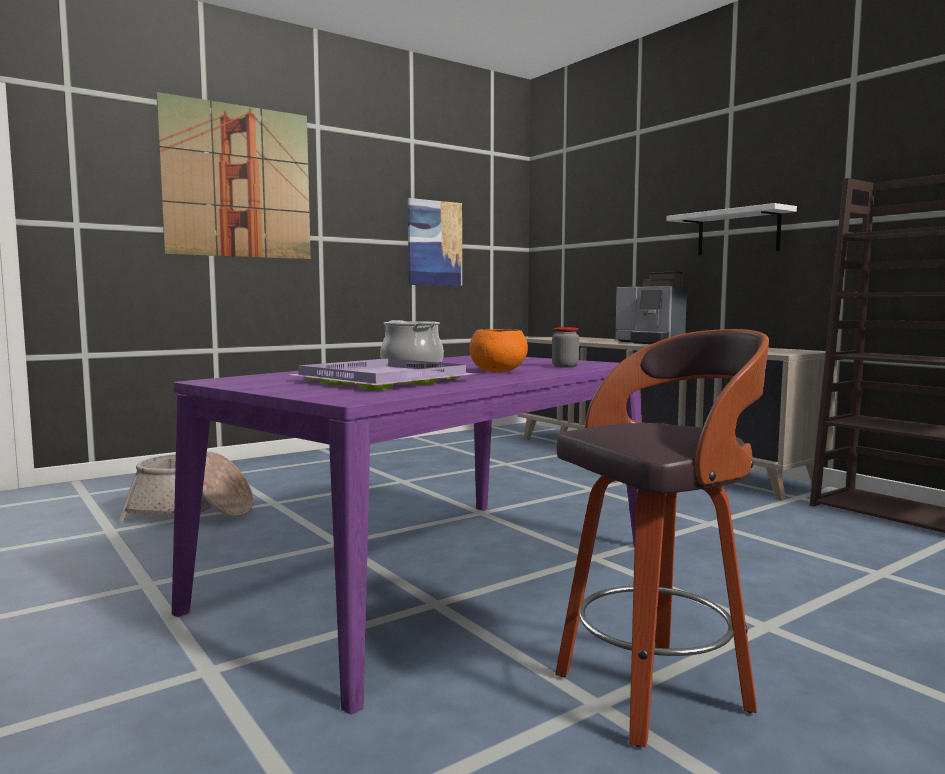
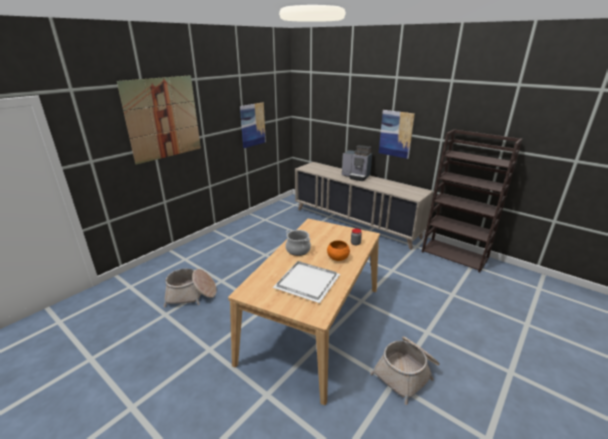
camera: 15 degrees left, 20 degrees up
(383, 380) = (306, 281): purple tray -> white tray
(438, 575) = (313, 323): purple dining table -> beige dining table
(656, 691) = (406, 373): stool -> basket
(738, 232) = (396, 134): white shelf -> picture

